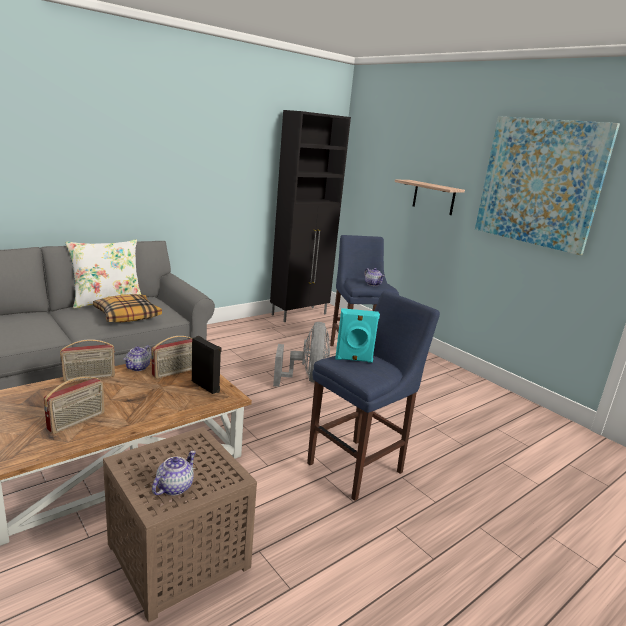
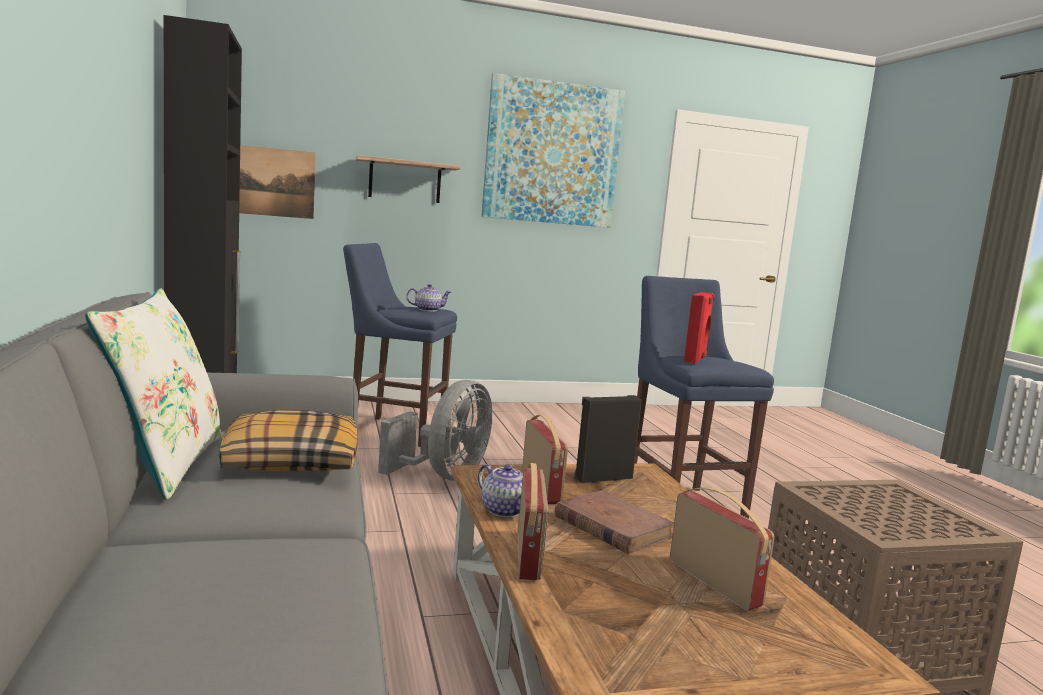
camera: 65 degrees left, 10 degrees down
(133, 393) = (612, 527): none -> brown book
(174, 487) = (931, 516): teapot -> none
(306, 379) = (444, 476): grey fan -> grey fan turned 90 degrees clockwise
(353, 359) = (696, 359): turquoise speaker -> red speaker
(370, 193) = (271, 182): none -> picture

